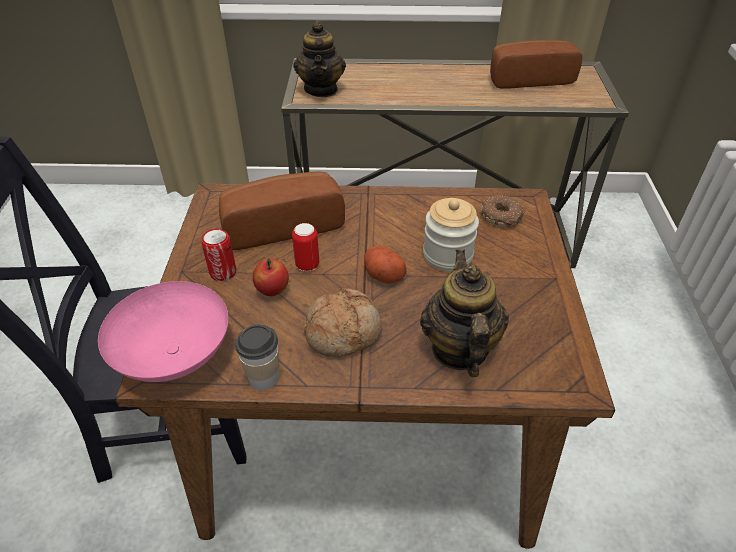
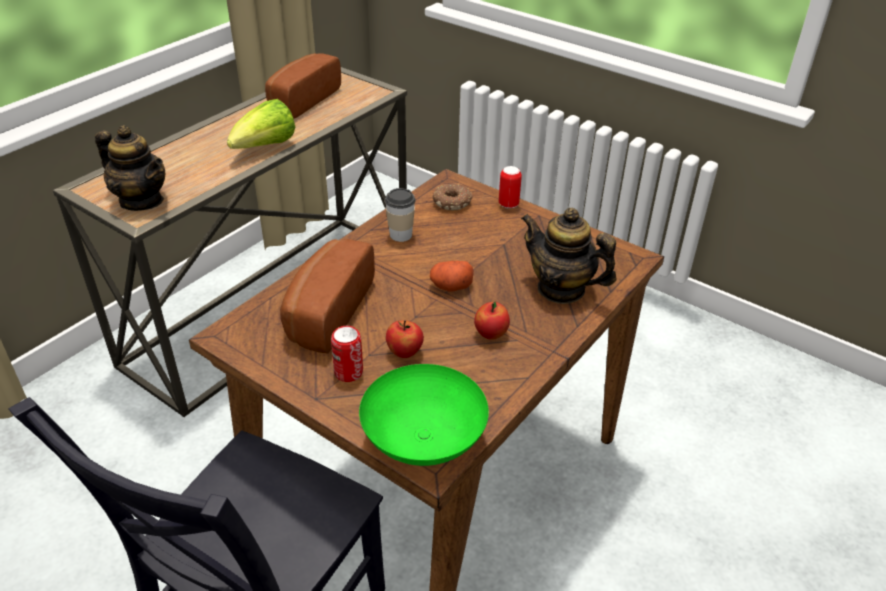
camera: 55 degrees left, 5 degrees down
(174, 354) = (421, 441): pink bowl -> green bowl
(263, 377) = (499, 397): cup -> cup (400, 235)
(307, 265) = (395, 320): can -> can (508, 204)
(343, 331) = (491, 334): bread -> apple
(445, 97) = (265, 147): none -> lettuce
(447, 255) = (465, 247): jar -> none

